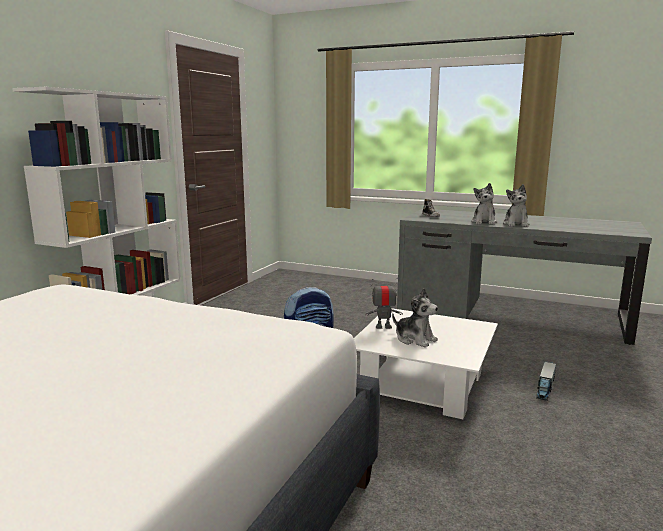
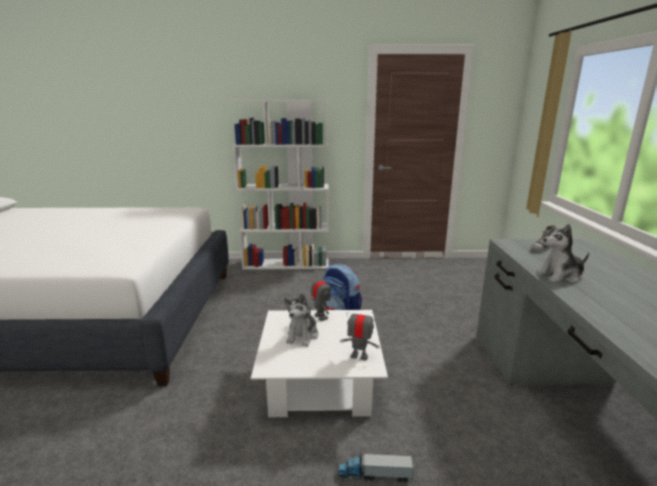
camera: 65 degrees right, 5 degrees up
(464, 326) = (359, 356): none -> toy robot
(516, 224) = (587, 295): plush toy -> none

